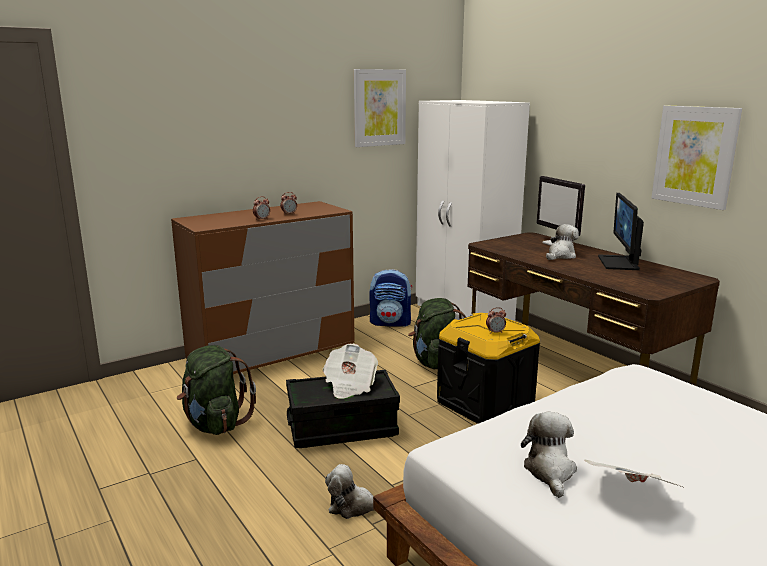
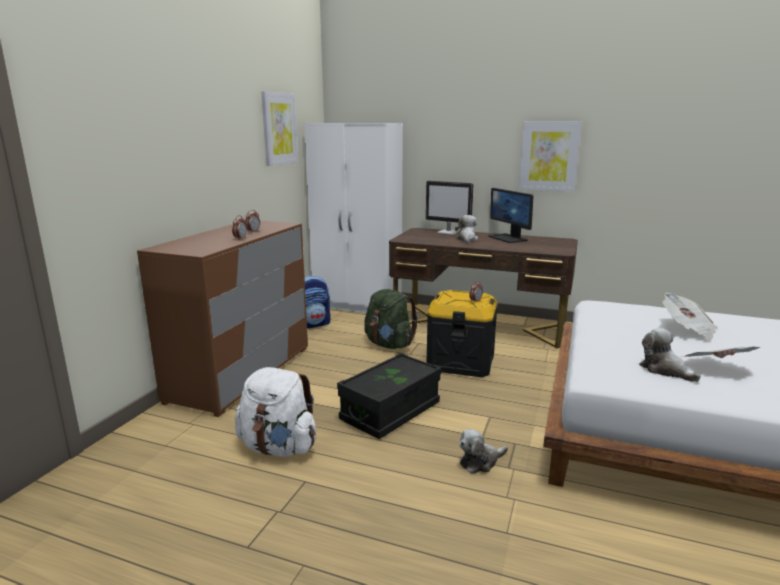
camera: 35 degrees left, 0 degrees up
(215, 424) = (278, 447): green backpack -> white backpack
(349, 385) = (392, 372): newspaper -> newspaper (688, 329)

